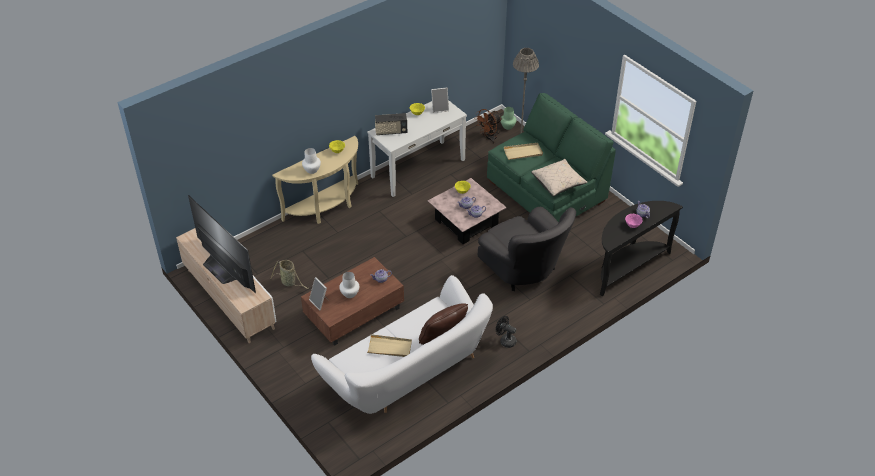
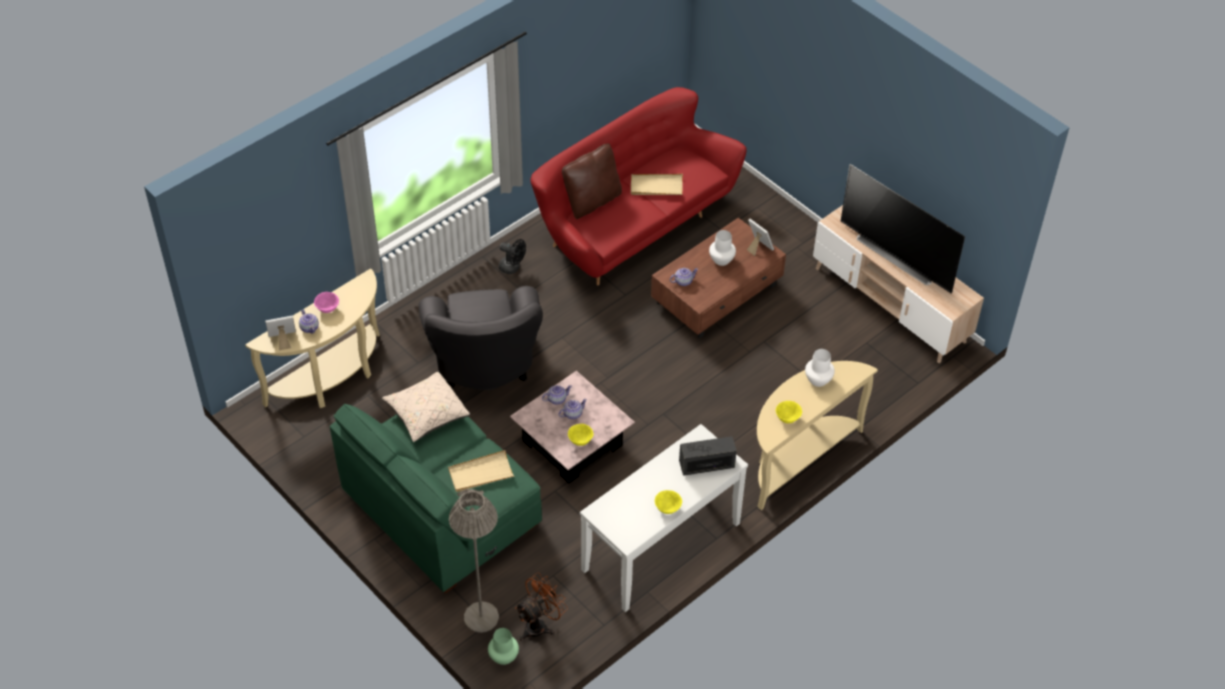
camera: 175 degrees right, 5 degrees up
(289, 282) = (817, 332): basket -> none
(408, 374) = (633, 223): white sofa -> red sofa
(440, 108) = (628, 522): picture frame -> picture frame (283, 340)
(524, 270) = (484, 366): grey armchair -> grey armchair turned 150 degrees counterclockwise
(627, 267) = (332, 379): black console table -> beige console table

